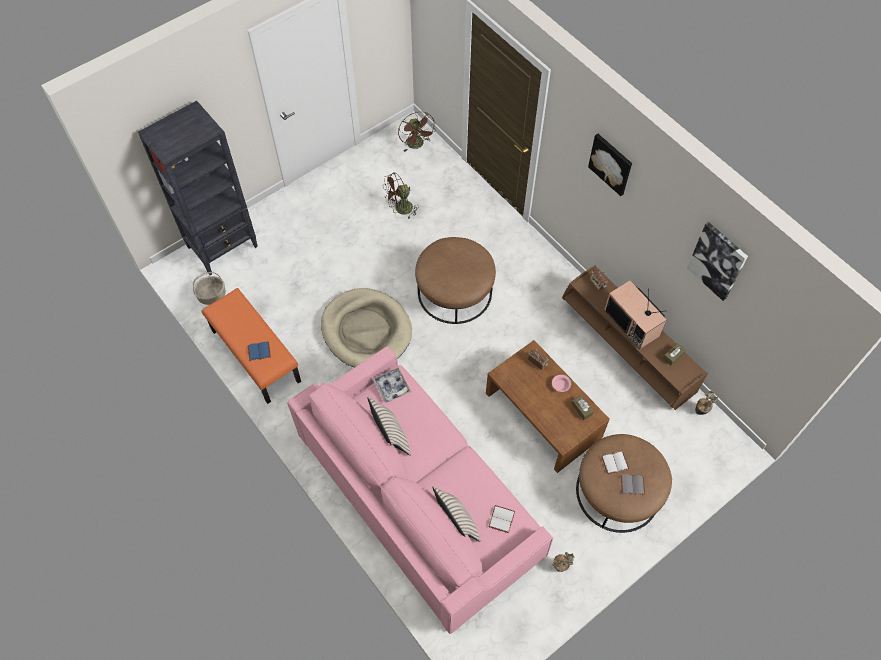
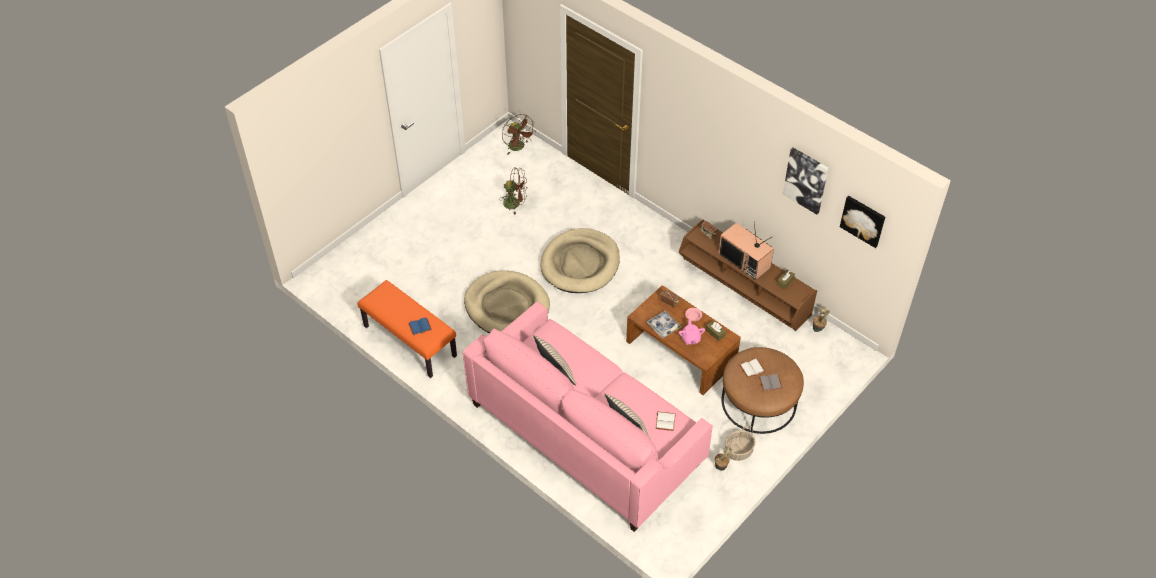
camera: 10 degrees left, 10 degrees down
(212, 295) = (356, 297): basket -> basket (738, 450)
(223, 246) = (357, 255): black bookcase -> none
(392, 387) = (547, 335): tray -> tray (663, 326)
(400, 210) = (515, 203): brown fan -> brown fan turned 135 degrees counterclockwise
(455, 291) = (580, 264): brown ottoman -> beige dog bed
(552, 412) = (690, 339): none -> pink teapot
(611, 163) = (705, 119): picture -> picture (863, 220)

